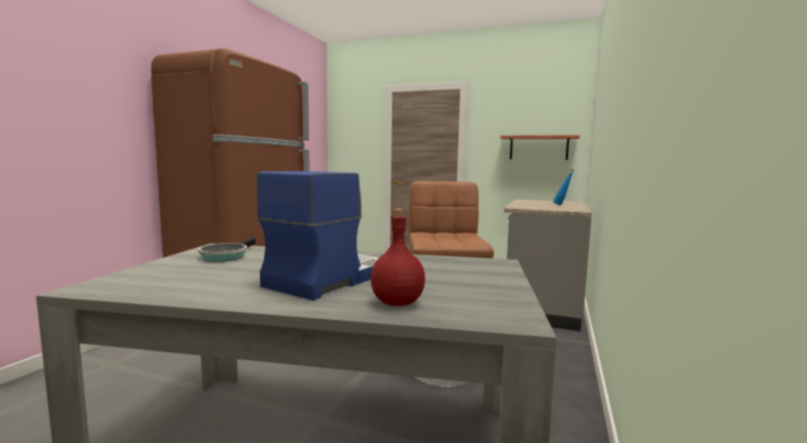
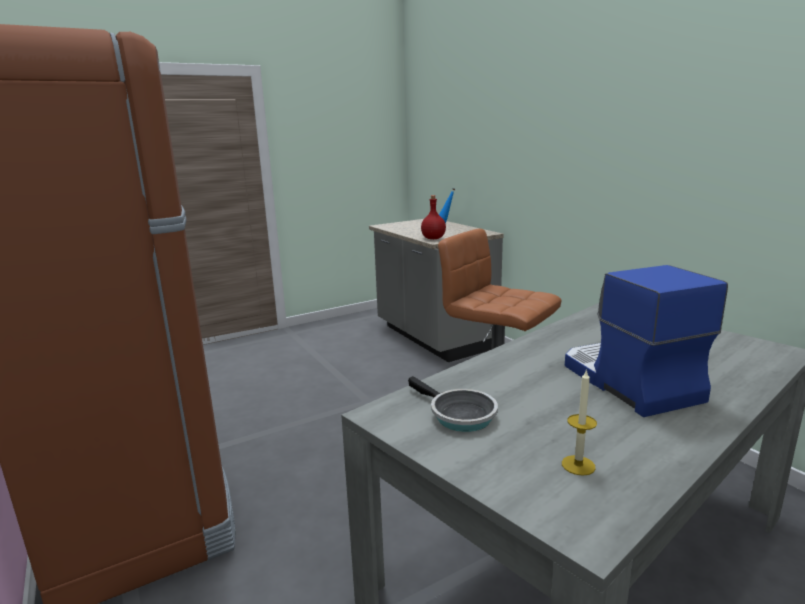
camera: 50 degrees left, 10 degrees up
(171, 280) = (578, 465): none -> candle
(396, 303) = (725, 374): red bottle -> red bottle (433, 238)
(538, 148) = (358, 157): shelf -> none

